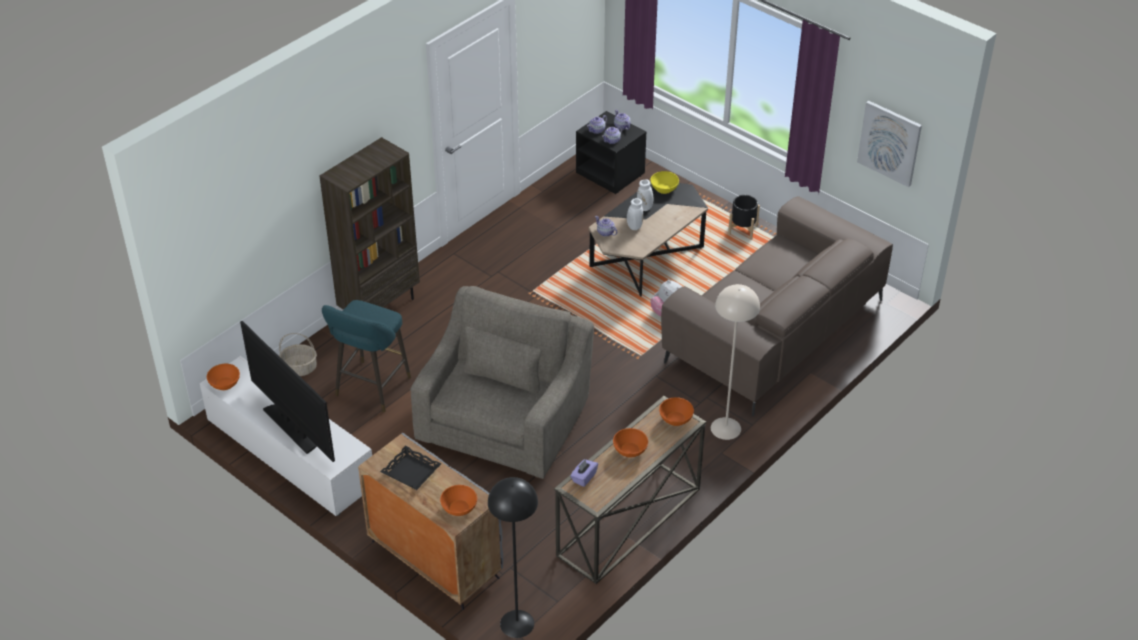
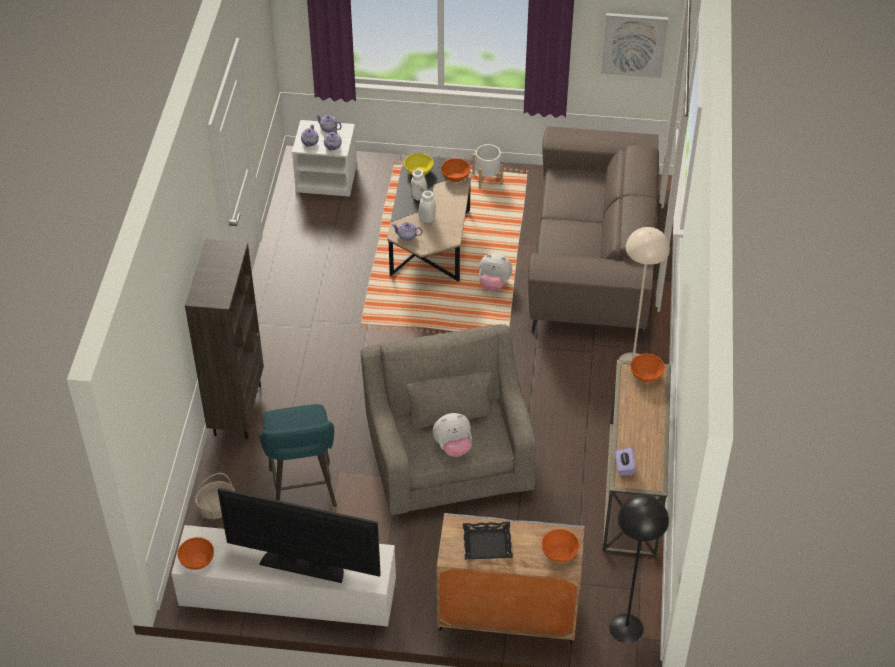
camera: 35 degrees left, 5 degrees up
(480, 400) = (453, 447): none -> plush toy
(611, 173) = (327, 178): black nightstand -> white nightstand
(629, 450) = (636, 422): orange bowl -> orange bowl (455, 177)
(743, 230) = (487, 179): black planter -> white planter

